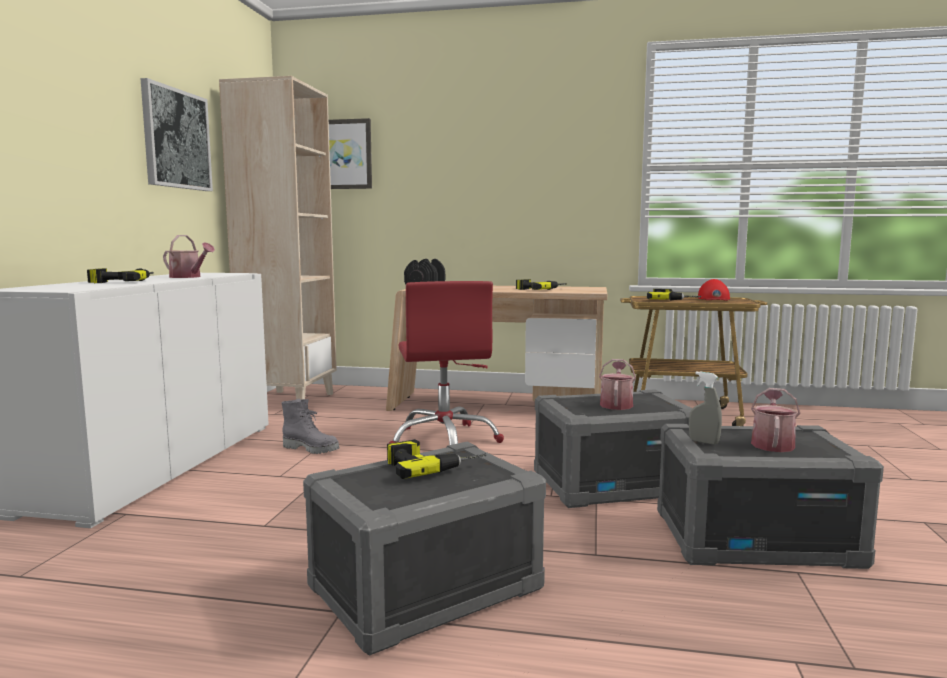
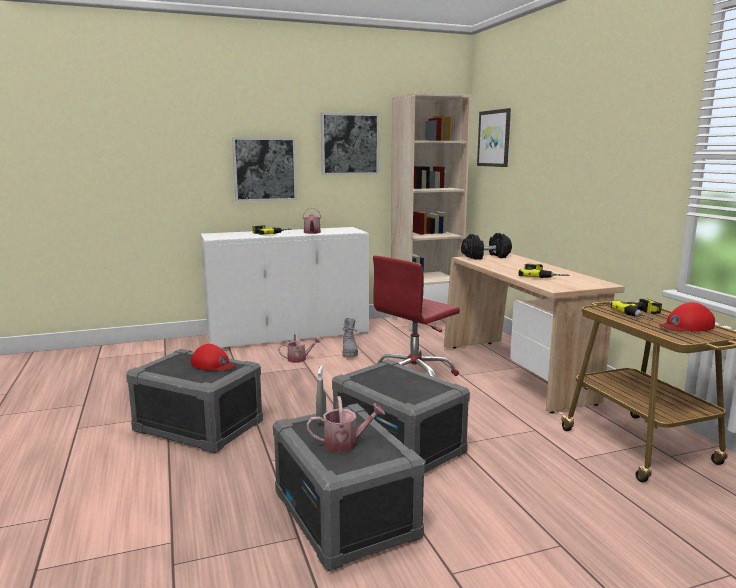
camera: 60 degrees right, 5 degrees up
(72, 163) = (264, 169): none -> picture
(432, 464) = (213, 364): power drill -> red cap
(616, 404) = (400, 383): watering can -> watering can (299, 359)

